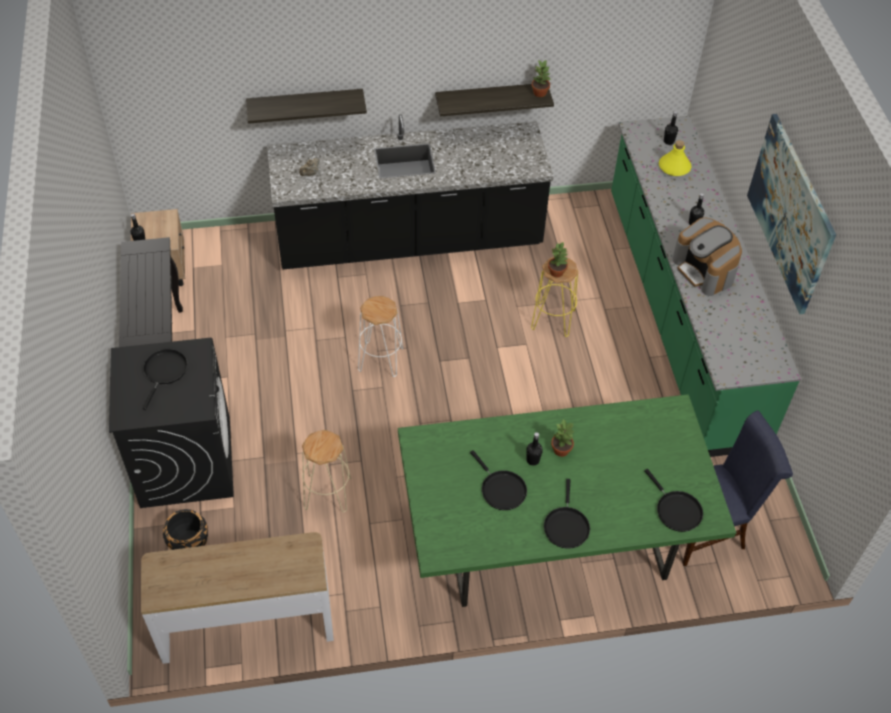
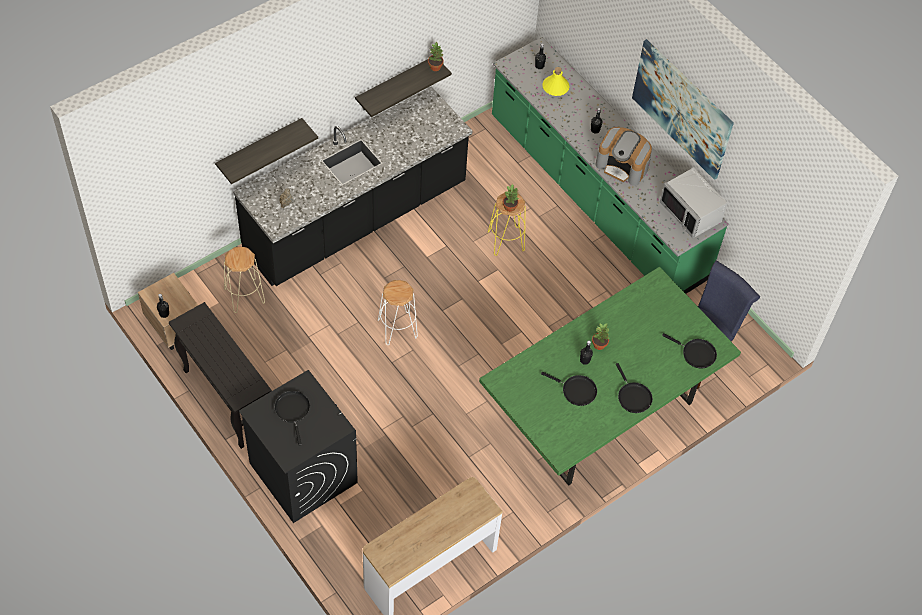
camera: 30 degrees left, 5 degrees up
(189, 544) = (348, 532): black planter -> none
(327, 493) = (424, 448): beige stool -> beige stool (244, 295)
(759, 349) = (691, 212): none -> grey microwave

